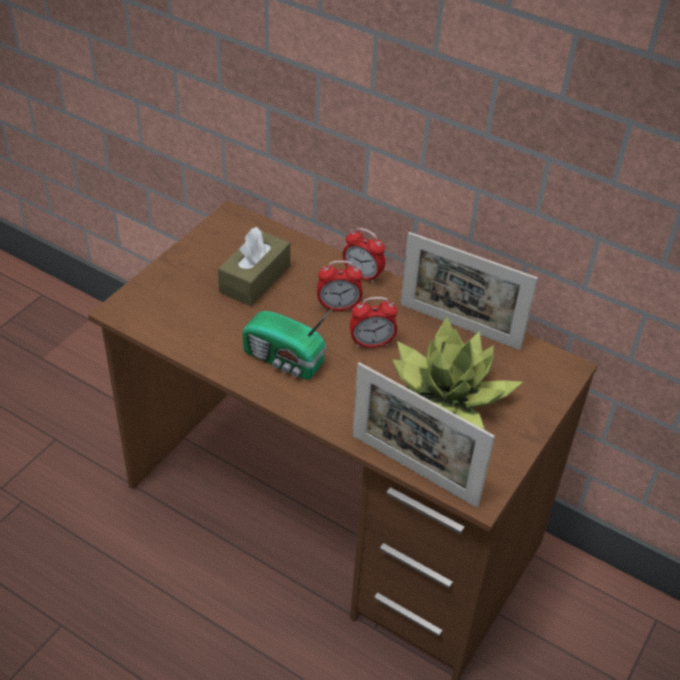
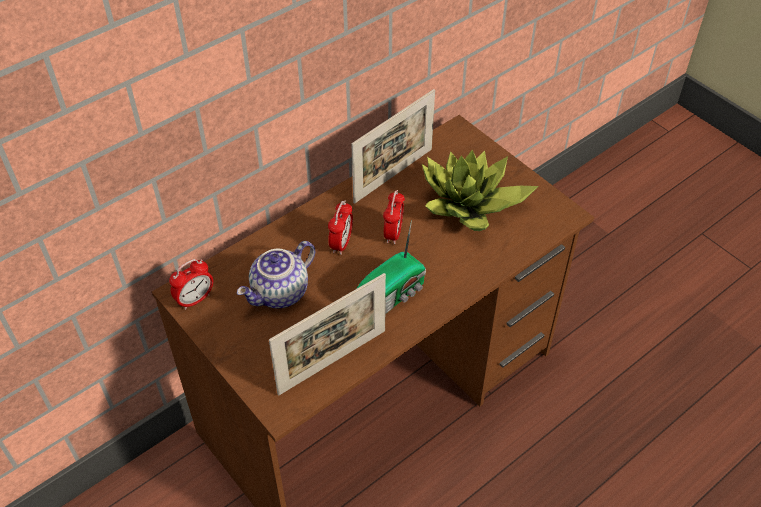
camera: 70 degrees left, 5 degrees up
(255, 279) = (280, 294): brown tissue box -> teapot
(362, 275) = (308, 218): alarm clock -> alarm clock (195, 299)
(413, 470) = (534, 244): picture frame -> picture frame (332, 361)

